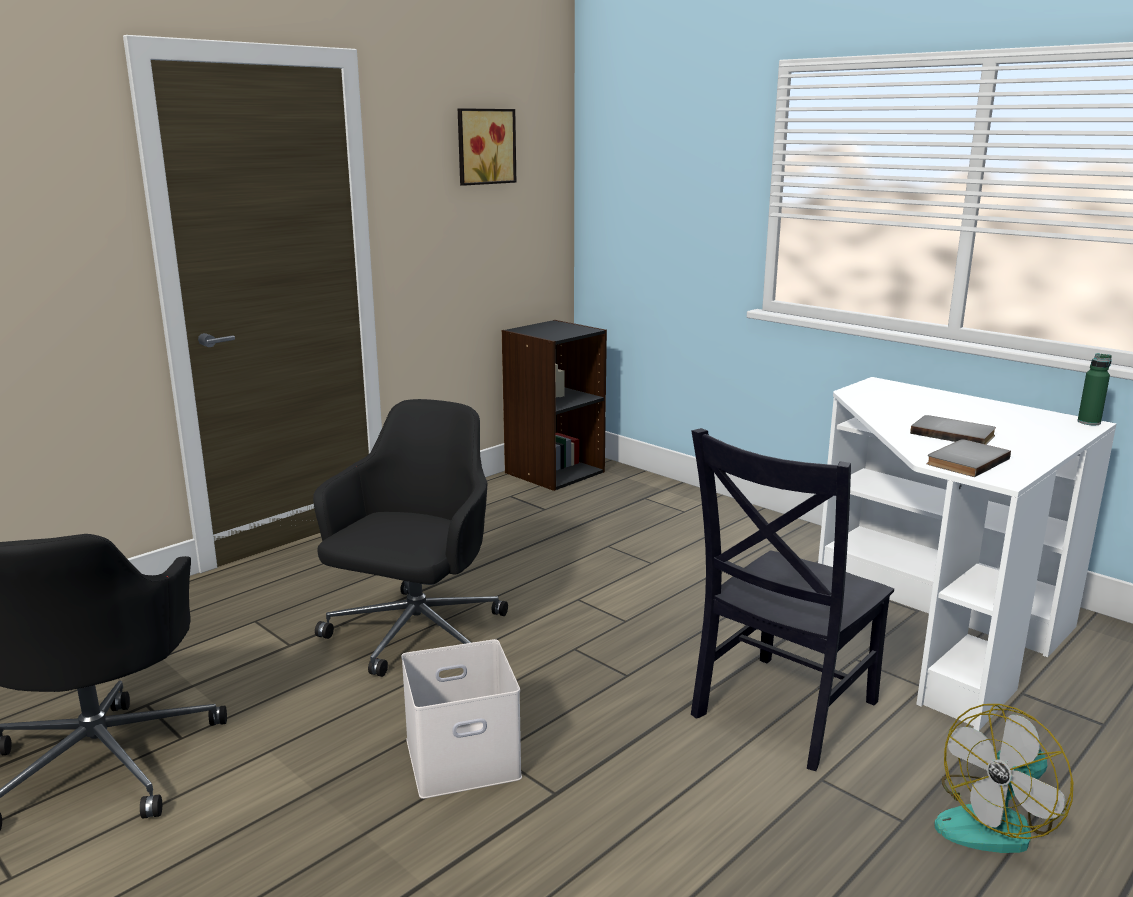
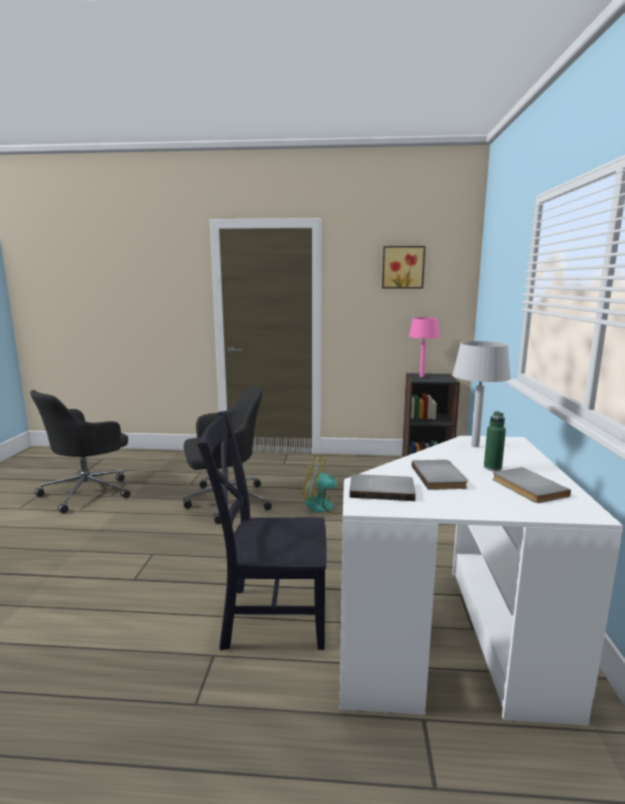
camera: 50 degrees right, 5 degrees down
(460, 760) = (141, 548): white storage box -> none
(539, 331) = (422, 376): none -> pink table lamp
(876, 397) = (475, 446): none -> grey table lamp
(996, 822) = (228, 751): fan -> fan (326, 506)
(1013, 419) = (527, 488): none -> grey book
(1088, 422) = (592, 514): green bottle -> green bottle (492, 467)

